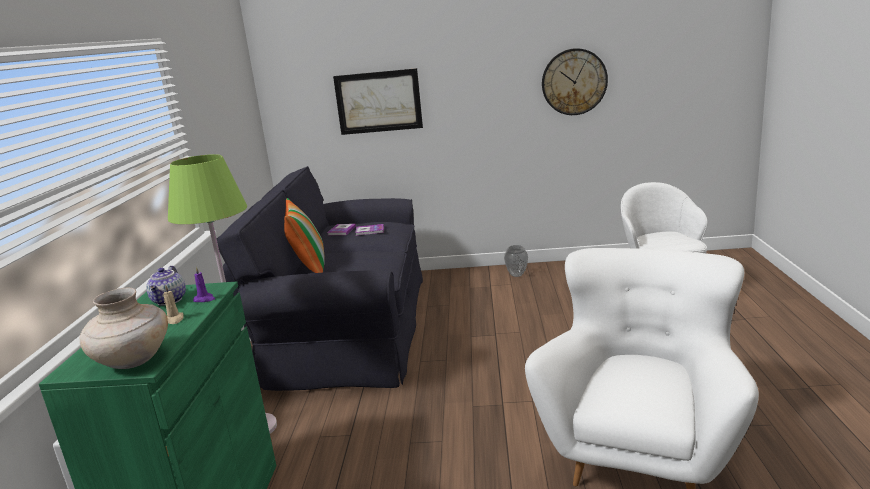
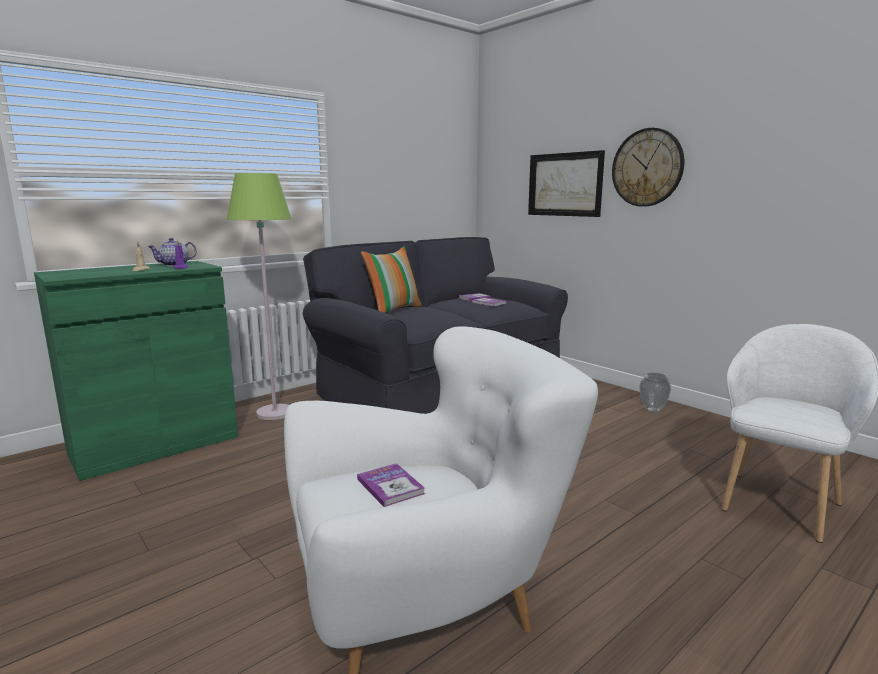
camera: 45 degrees right, 5 degrees down
(133, 361) = (67, 275): beige vase -> none
(574, 82) = (791, 177): wall clock -> wall clock (647, 167)
(628, 381) = (390, 486): none -> book

